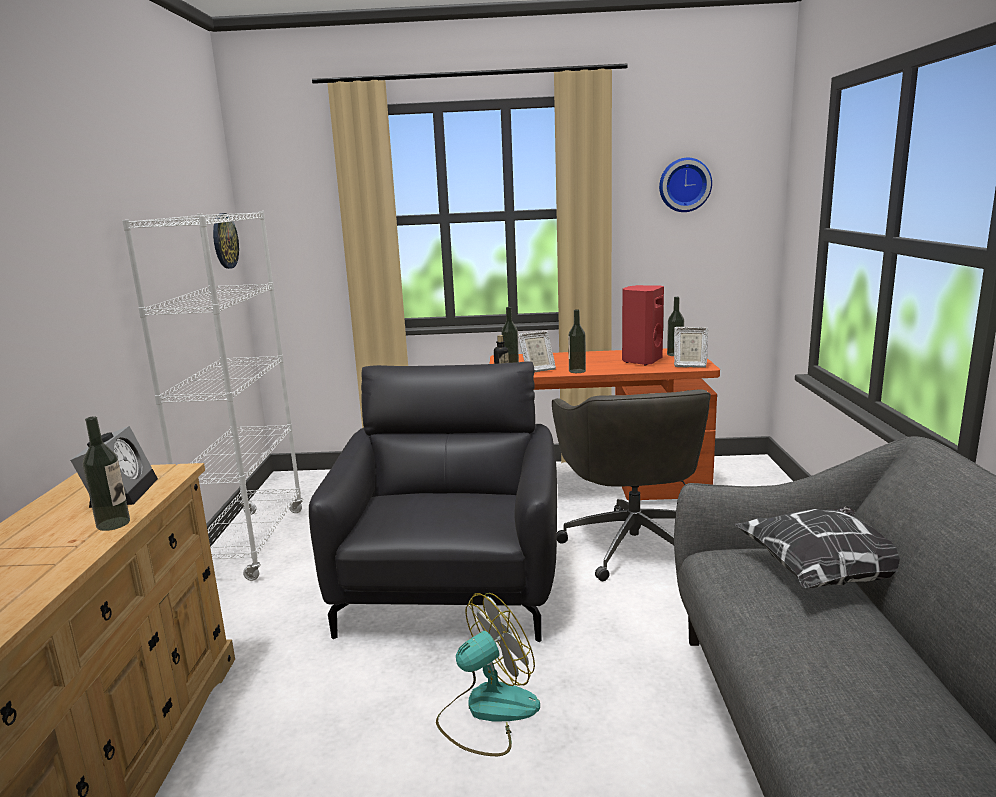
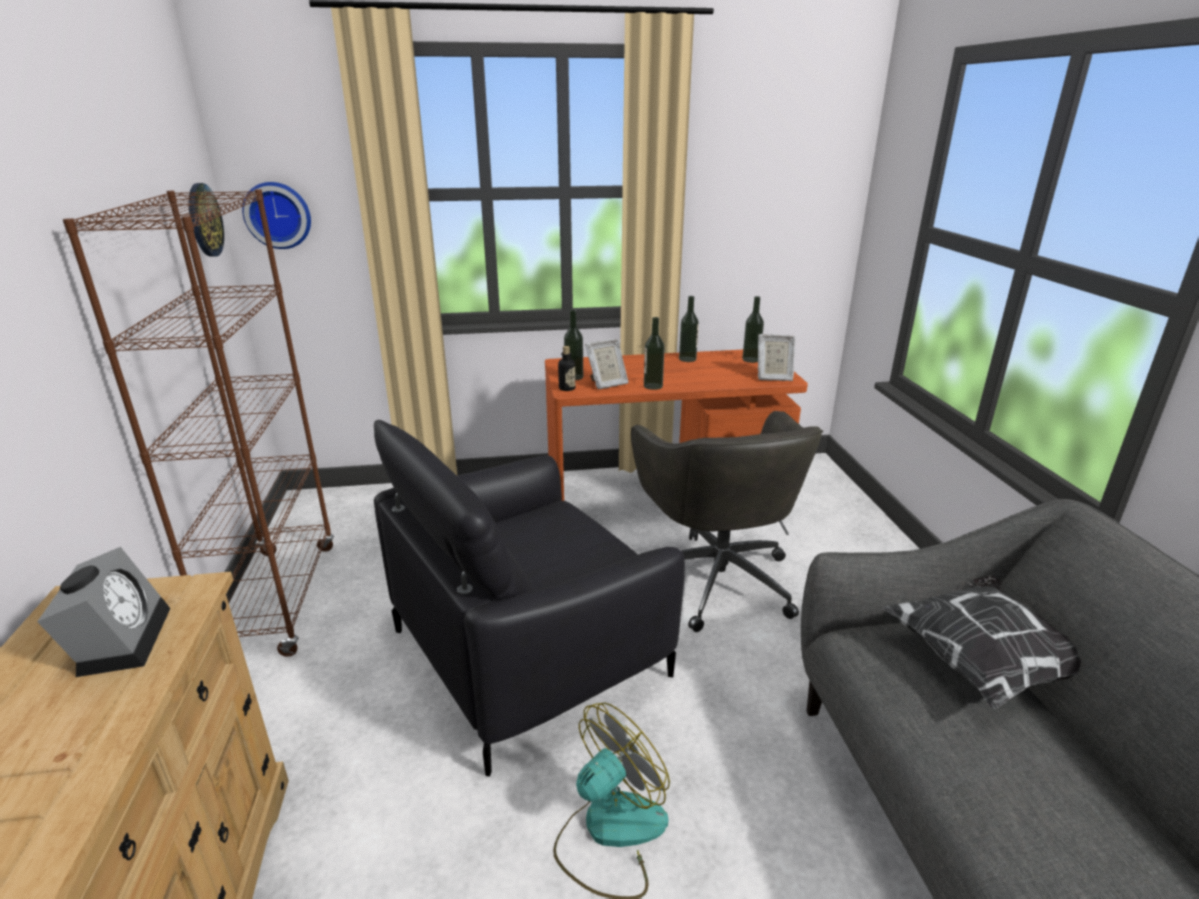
camera: 10 degrees left, 10 degrees up
(113, 524) = (120, 713): bottle -> bottle (687, 359)
(251, 544) = (278, 600): white bookcase -> brown bookcase
(449, 588) = (529, 652): black armchair -> black armchair turned 120 degrees counterclockwise
(641, 361) = (718, 370): red speaker -> none
(684, 185) = (765, 162): wall clock -> wall clock (278, 215)

